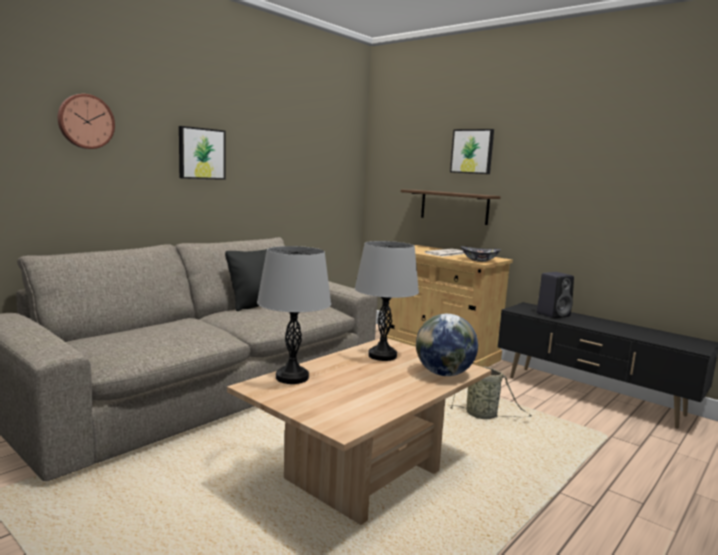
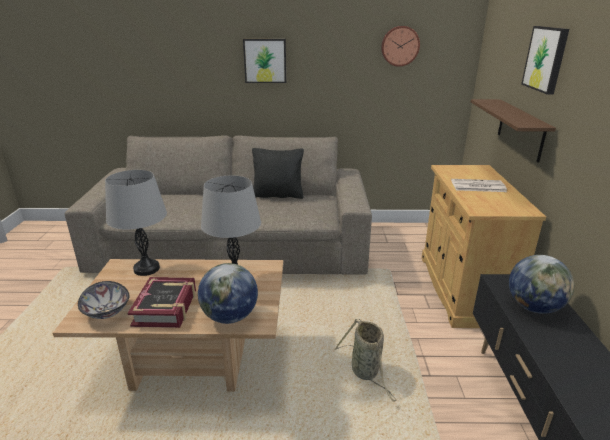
camera: 50 degrees right, 15 degrees up
(85, 121) = (170, 43): wall clock -> wall clock (400, 46)
(387, 389) = (166, 307): none -> book
(479, 260) = (484, 207): bowl -> bowl (106, 311)
(553, 314) = (534, 307): black speaker -> globe

